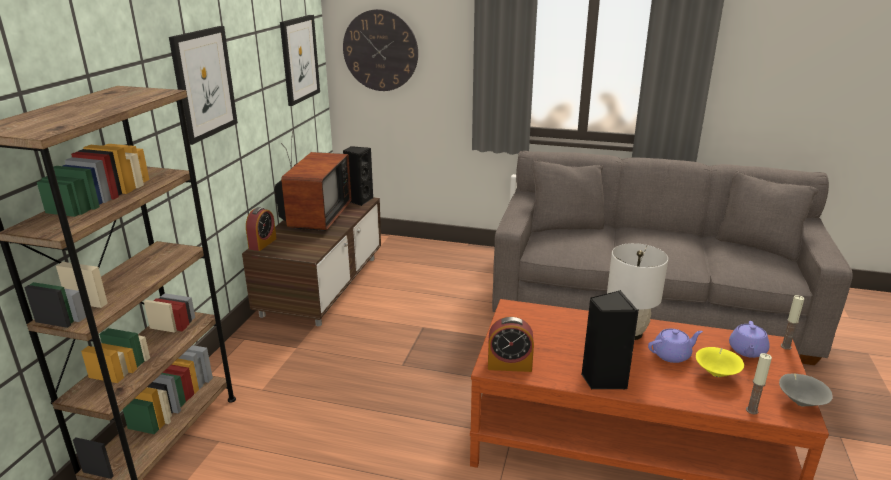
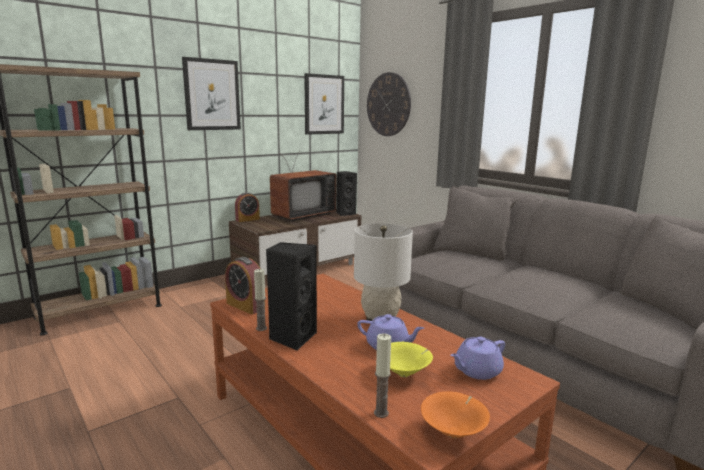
camera: 35 degrees right, 10 degrees down
(786, 346) = (534, 385): candle -> candle (261, 328)
(800, 402) = (454, 432): grey bowl -> orange bowl

